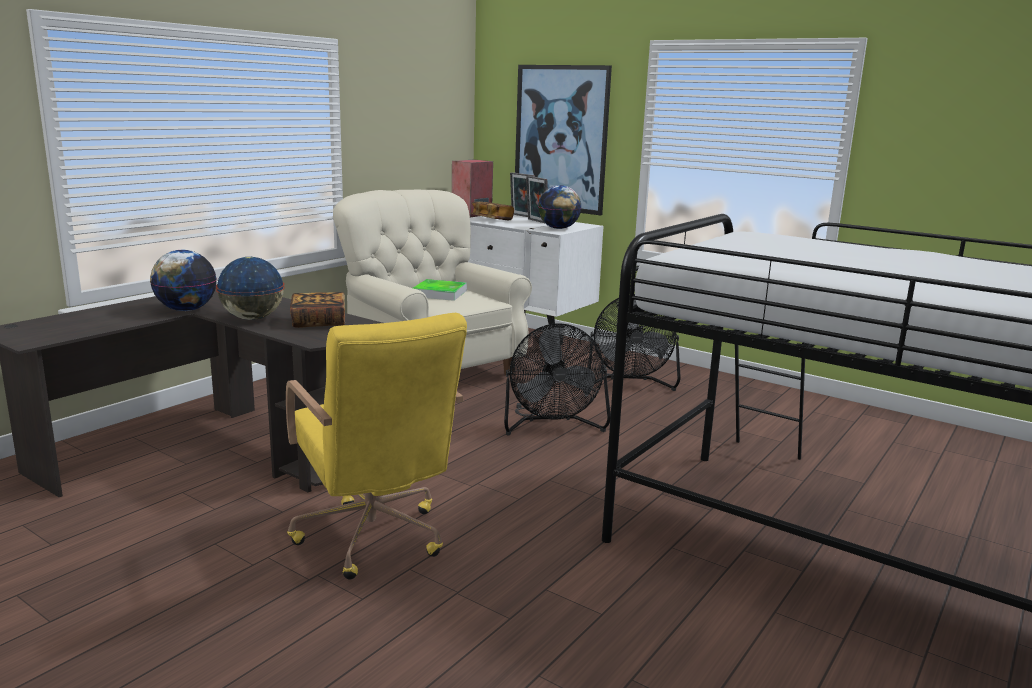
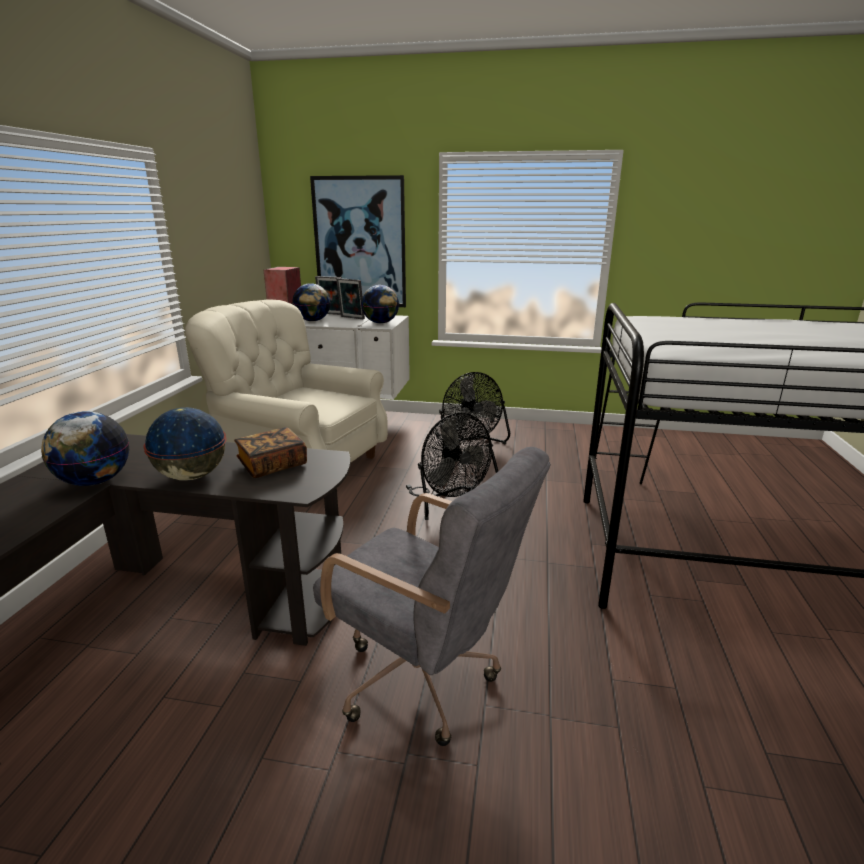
camera: 25 degrees left, 5 degrees up
(374, 542) = (425, 685): yellow office chair -> grey office chair
(439, 293) = (304, 398): tray -> none
(492, 219) = (312, 321): book -> globe

